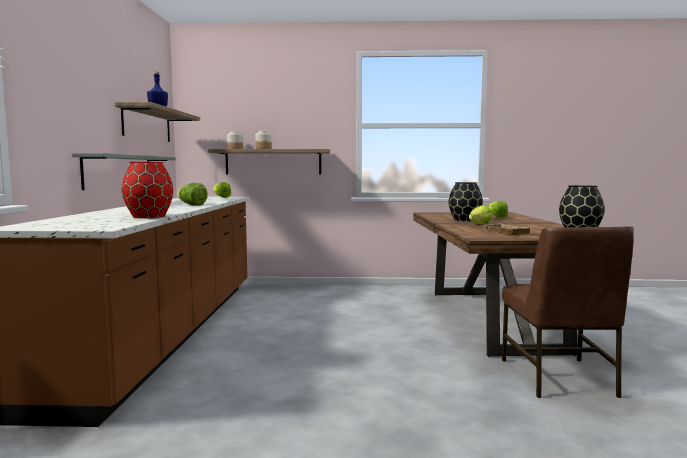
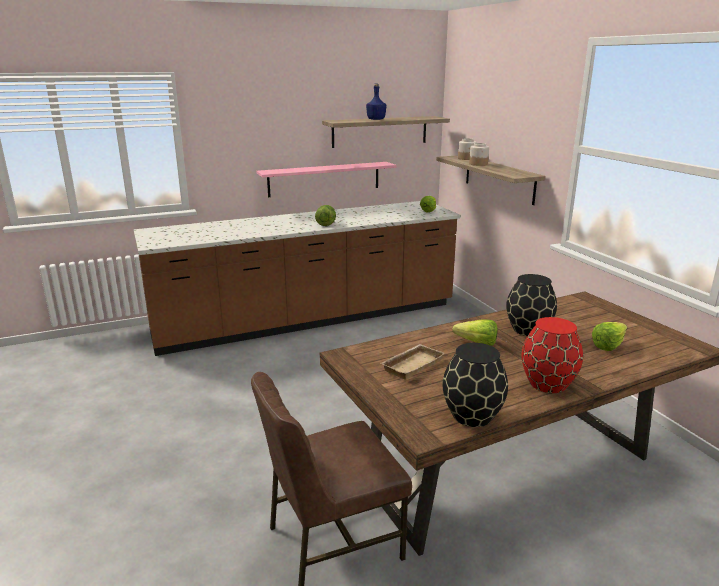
camera: 65 degrees right, 15 degrees up
(119, 171) = (324, 179): grey shelf -> pink shelf
(148, 216) = (221, 237): red vase -> red vase (547, 384)

